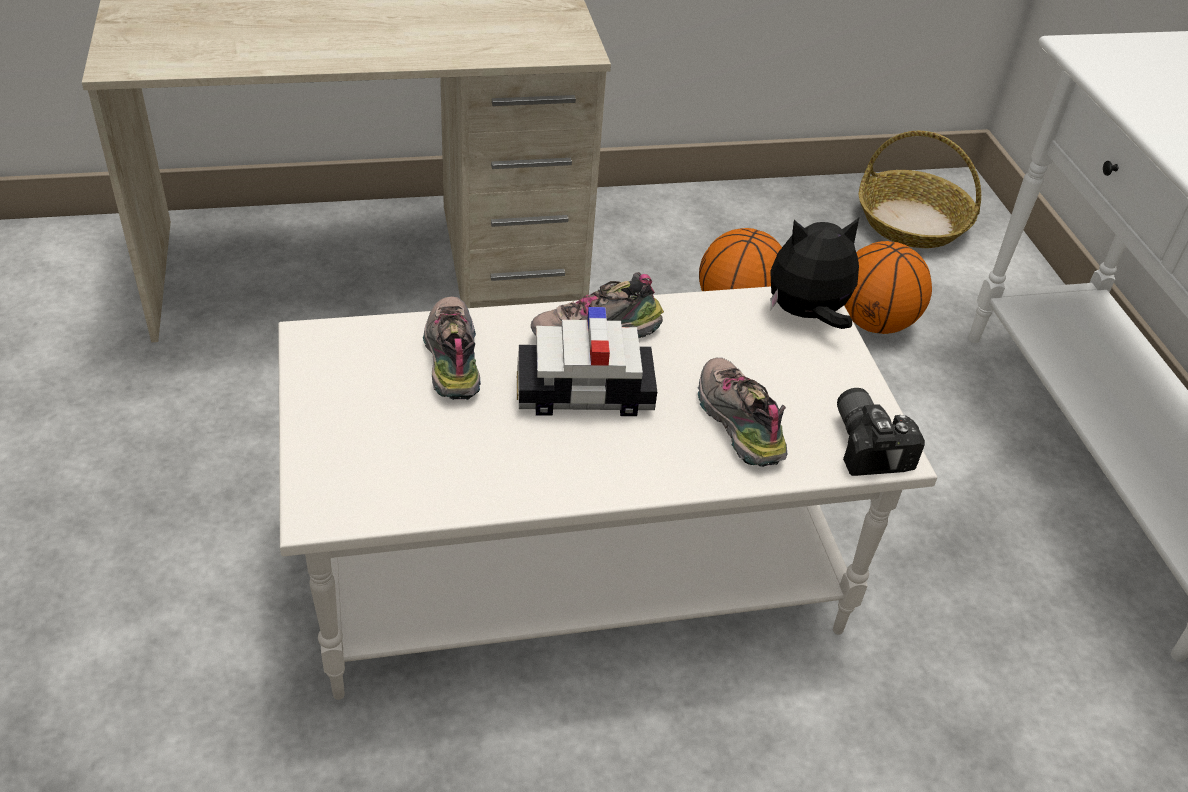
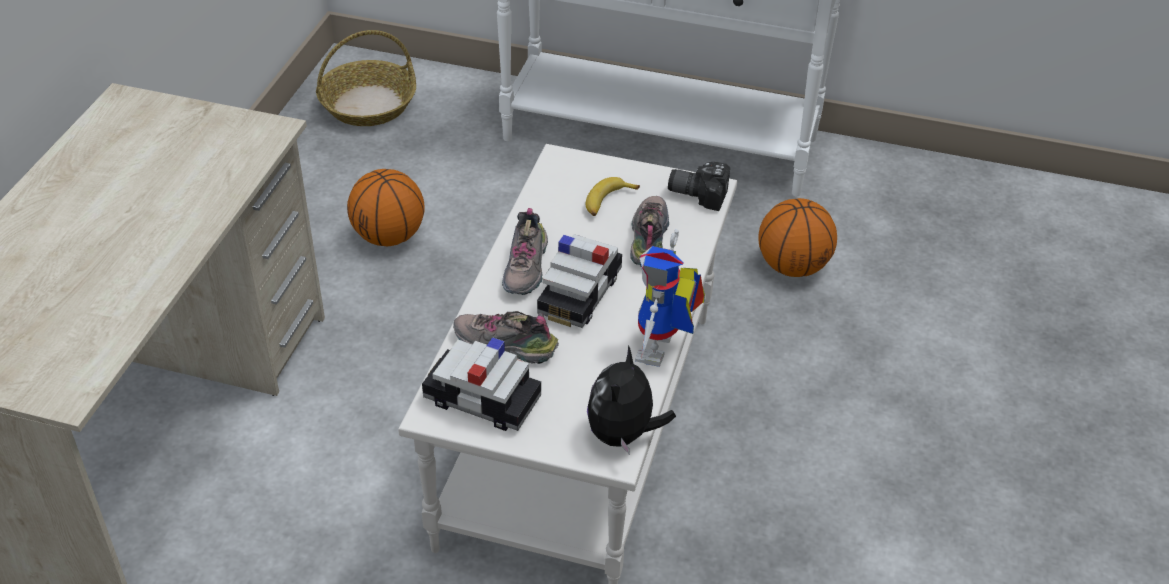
camera: 60 degrees left, 0 degrees up
(353, 368) = (481, 400): none -> toy car
(531, 500) = (662, 352): none -> toy robot
(735, 422) = (648, 239): shoe -> shoe turned 90 degrees clockwise
(772, 365) = (608, 202): none -> banana
(807, 315) = (572, 168): plush toy -> plush toy (623, 435)
(874, 323) = (456, 175): basketball -> basketball (793, 266)

